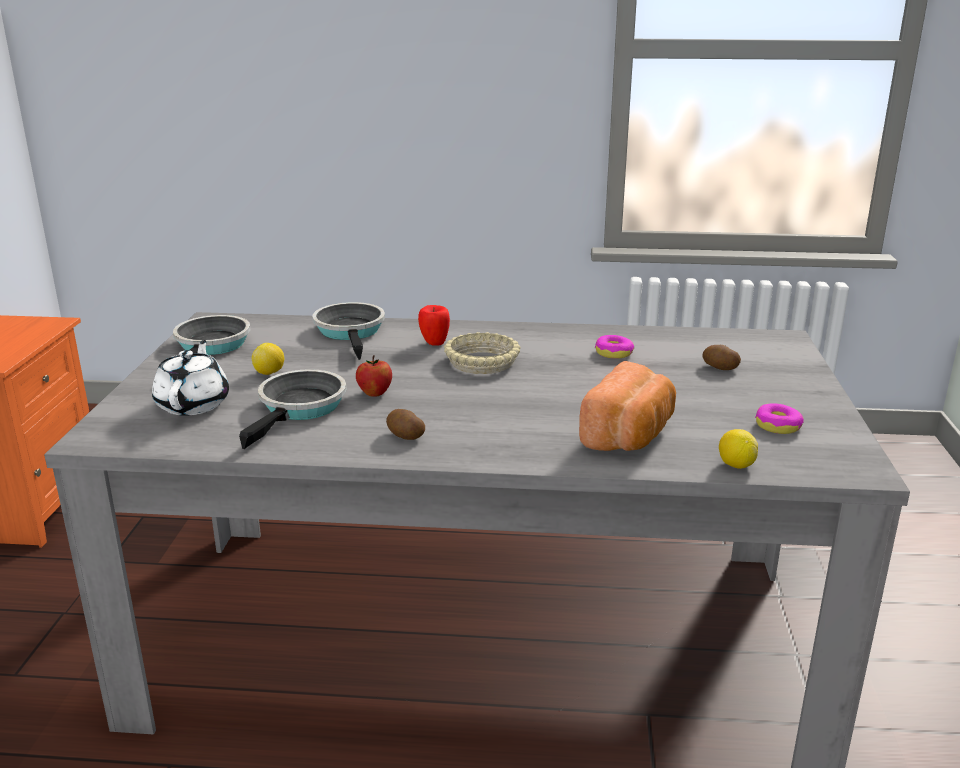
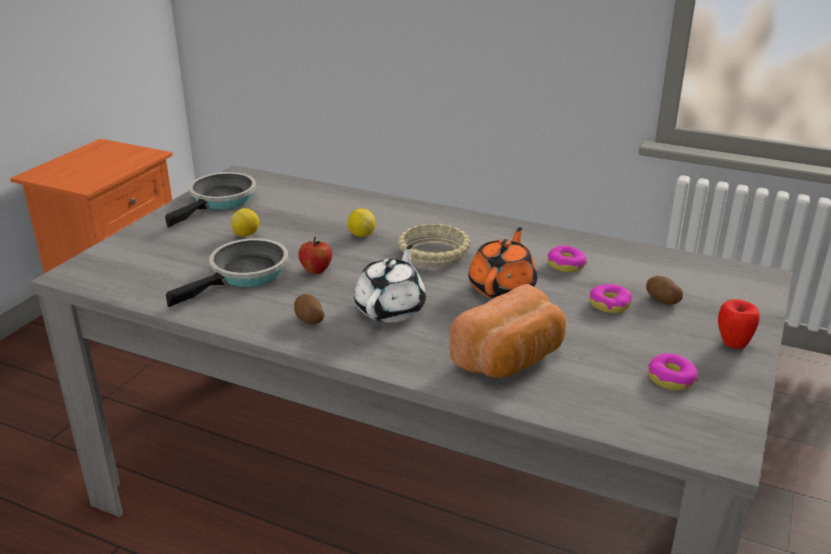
camera: 20 degrees right, 5 degrees up
(194, 404) = (167, 255): white teapot -> white teapot (391, 308)
(351, 332) = (342, 204): frying pan -> none
(434, 343) = (405, 227): apple -> apple (732, 344)
(572, 379) = (503, 287): none -> orange teapot
(679, 378) = (609, 304): none -> donut
(736, 465) = (591, 414): lemon -> lemon (361, 235)

